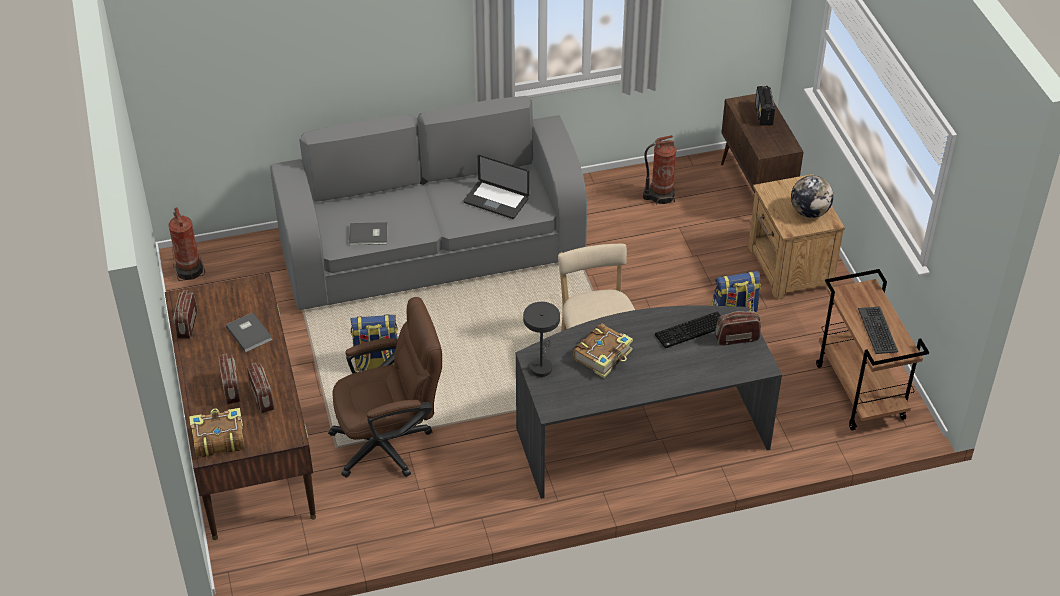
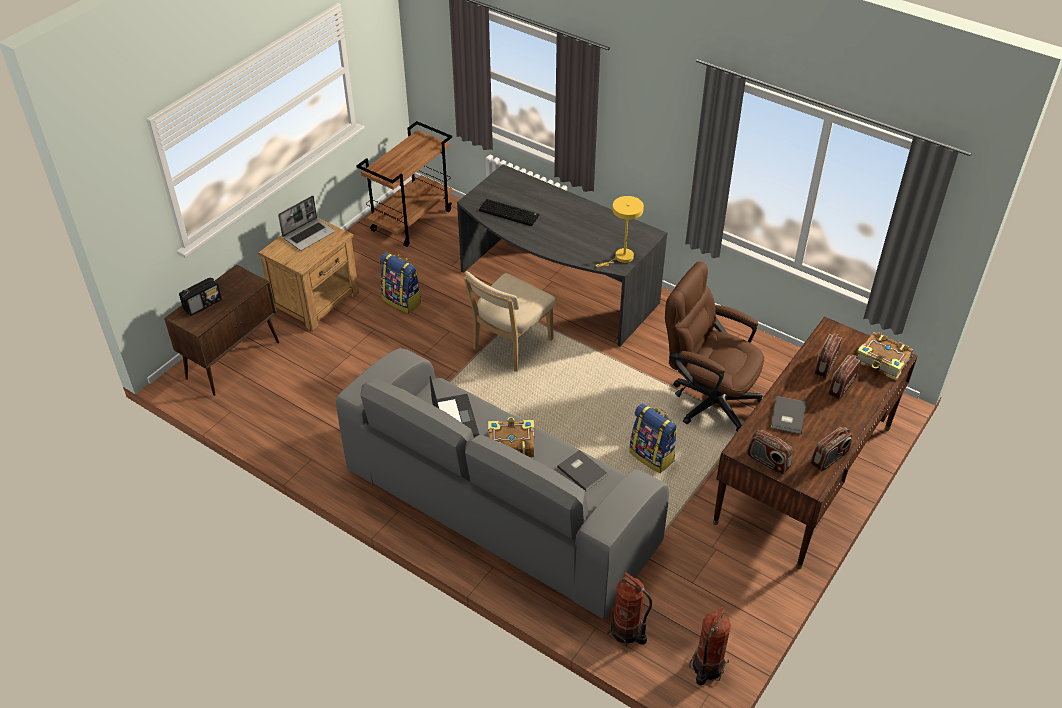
camera: 130 degrees left, 0 degrees up
(541, 365) = (621, 258): grey table lamp -> yellow table lamp
(603, 356) = (578, 237): book -> book (510, 444)
(660, 196) = (291, 410): fire extinguisher -> fire extinguisher (627, 632)
(736, 338) = (492, 193): radio -> radio (767, 462)
(809, 212) = (309, 234): globe -> laptop
(878, 330) = (412, 152): keyboard -> none

